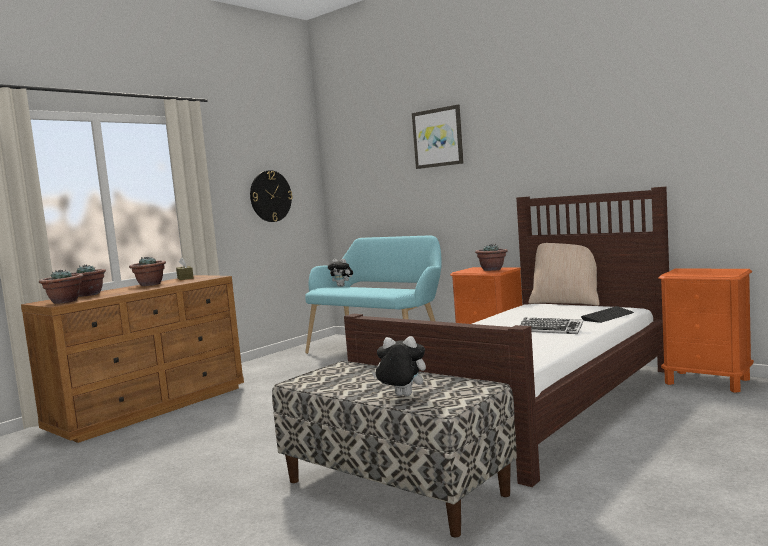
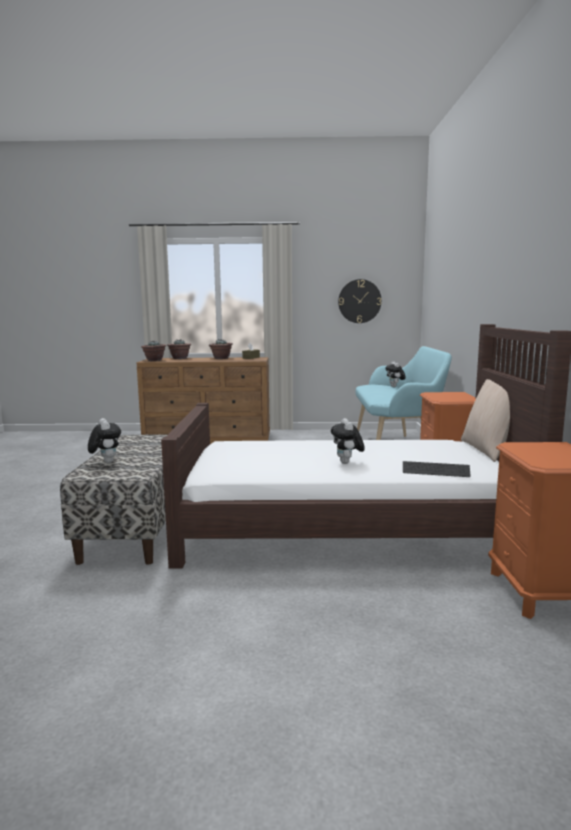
camera: 50 degrees right, 5 degrees up
(438, 137) = (465, 252): picture -> none
(492, 269) = (454, 397): potted plant -> none
(550, 330) = (347, 463): keyboard -> plush toy

